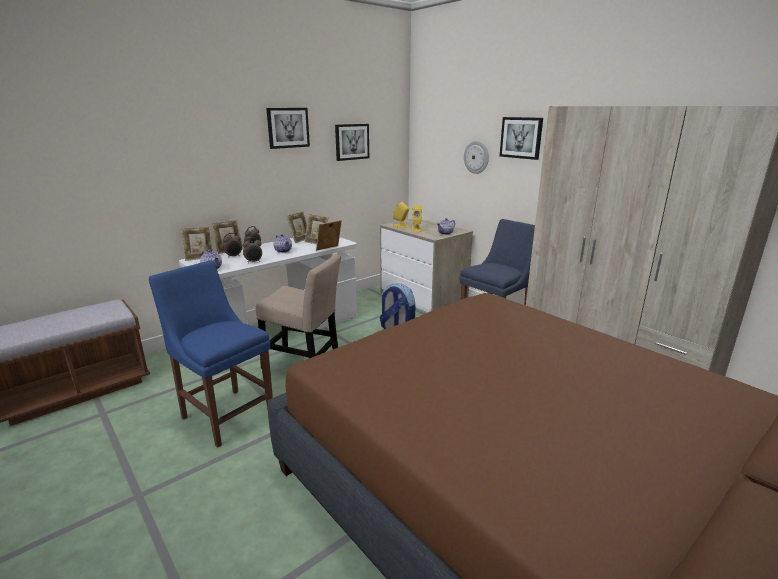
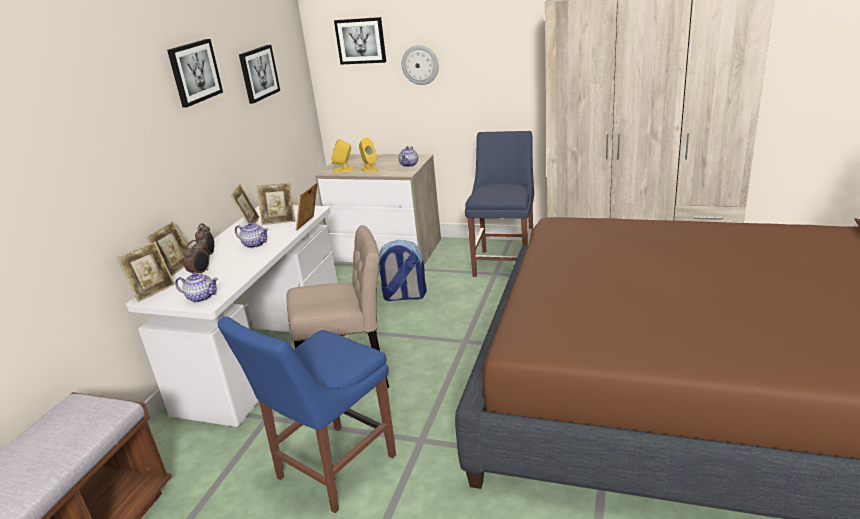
camera: 30 degrees left, 5 degrees up
(225, 414) = (331, 470): blue chair -> blue chair turned 60 degrees counterclockwise
(254, 262) = (243, 270): alarm clock -> none
(521, 137) = (478, 35): picture -> picture (361, 41)

